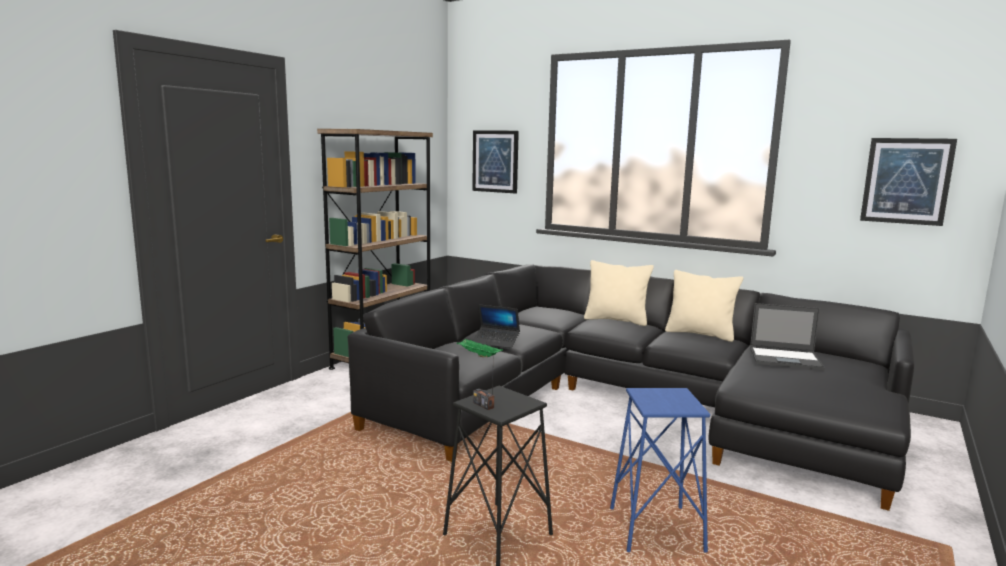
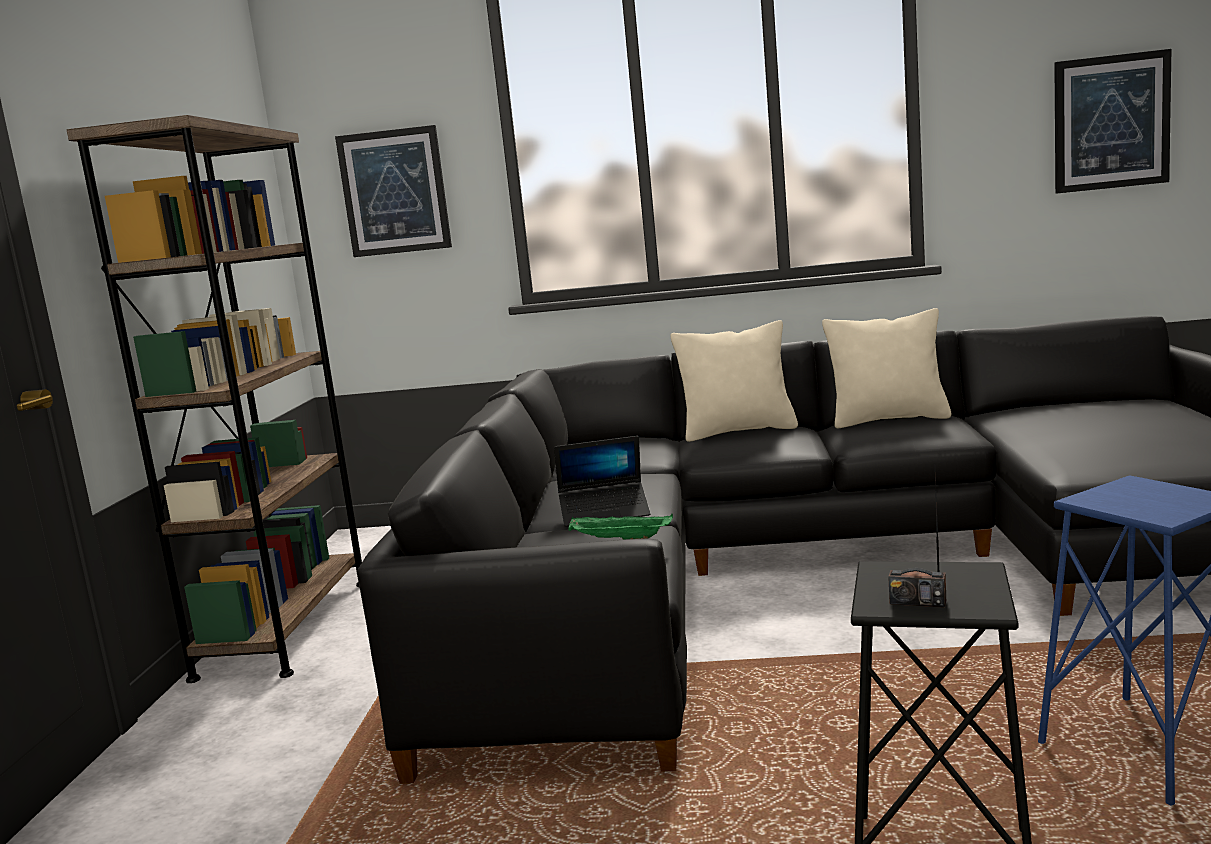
camera: 25 degrees left, 0 degrees up
(786, 359) = (1068, 418): laptop -> none

